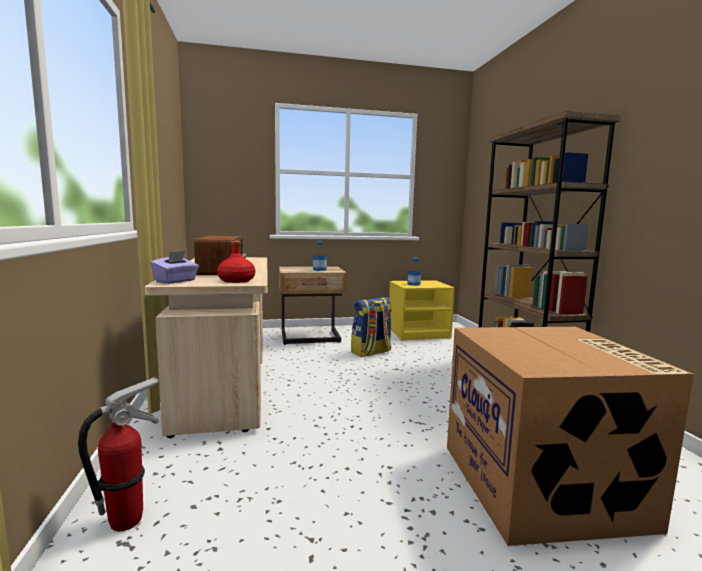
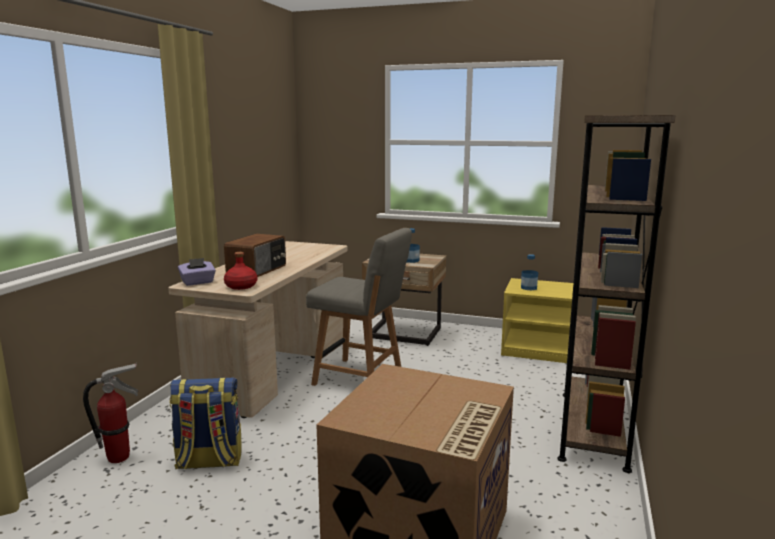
camera: 30 degrees right, 5 degrees up
(318, 374) = (361, 378): none -> grey chair
(371, 352) = (446, 364): backpack -> backpack (209, 461)

